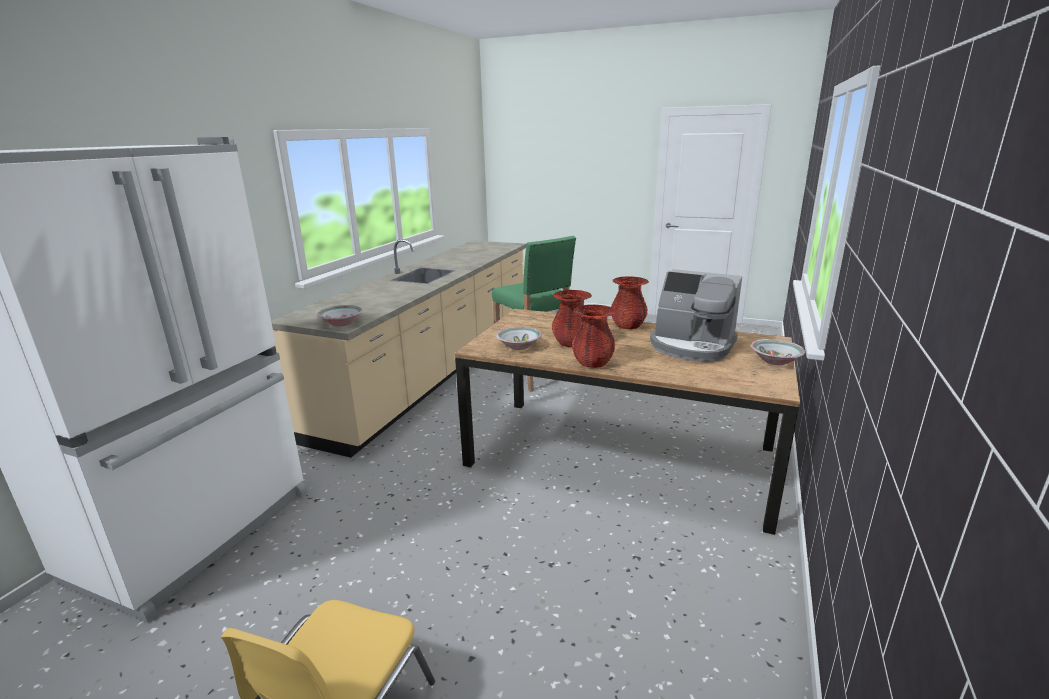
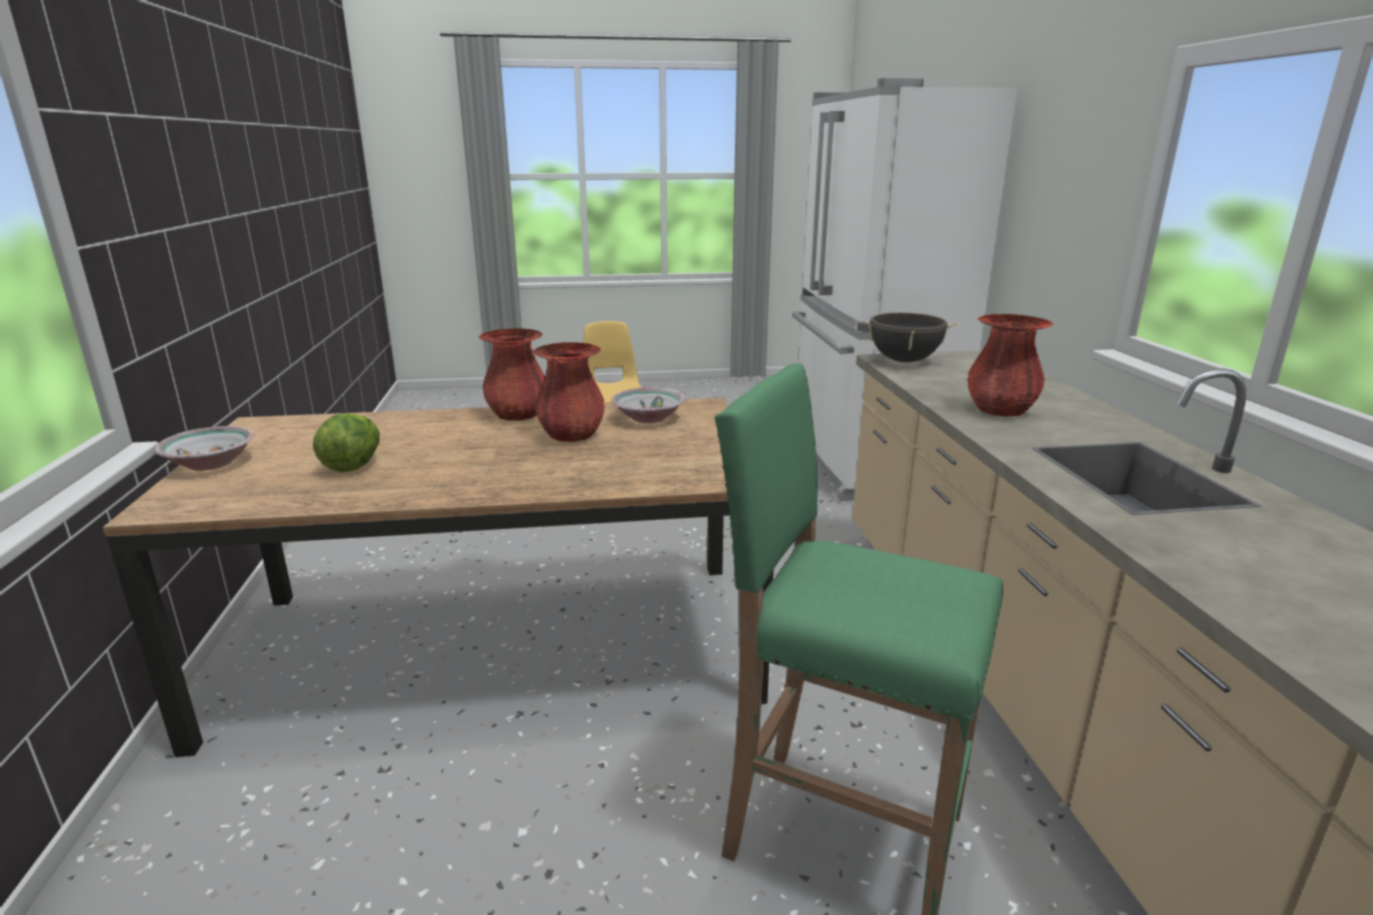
camera: 150 degrees right, 0 degrees up
(341, 323) = (904, 361): bowl -> black cooking pot
(627, 326) = (484, 488): red vase -> red vase (1000, 410)
(691, 346) = (353, 464): coffee machine -> lettuce

